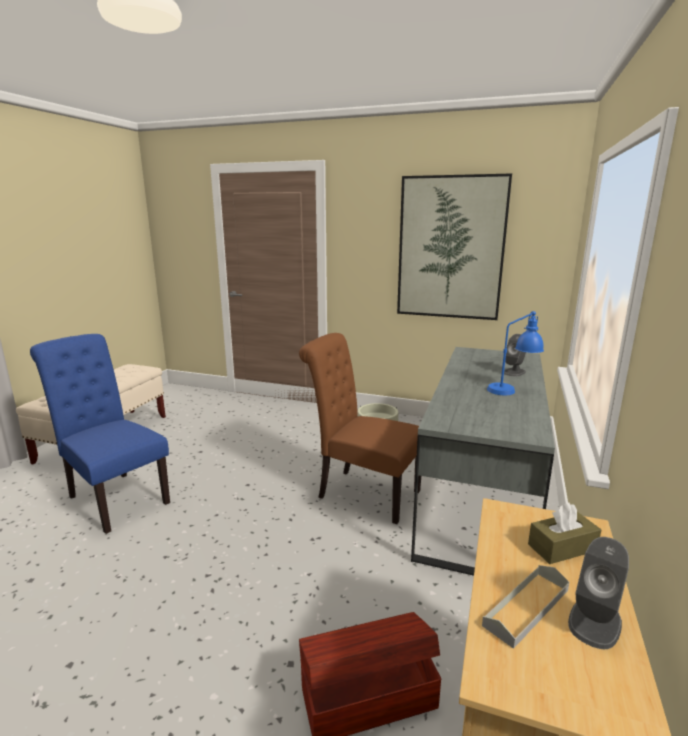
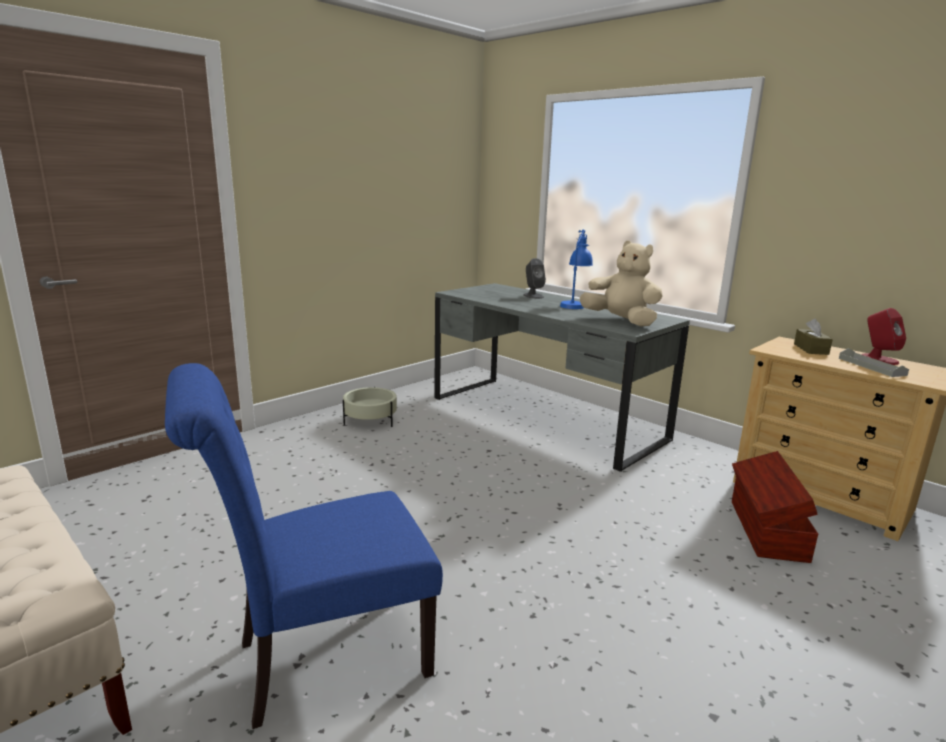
camera: 65 degrees left, 0 degrees up
(363, 493) = (496, 462): brown chair -> none
(450, 248) = (387, 182): picture -> none
(473, 416) = (621, 321): none -> beige plush toy
(595, 621) = (878, 359): grey speaker -> red speaker

